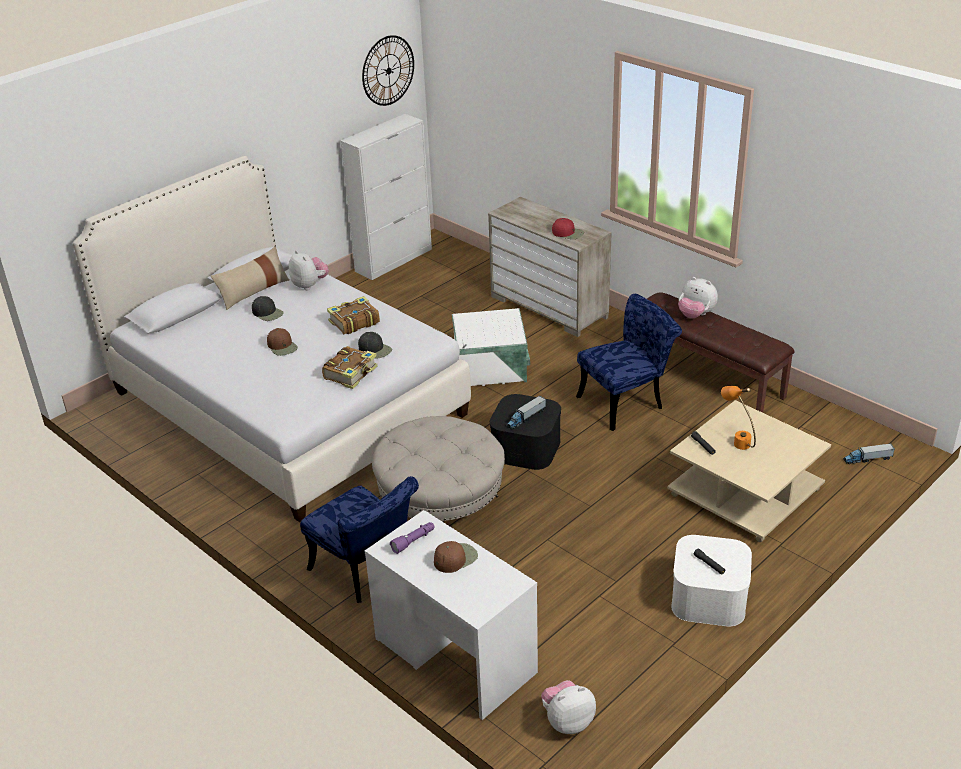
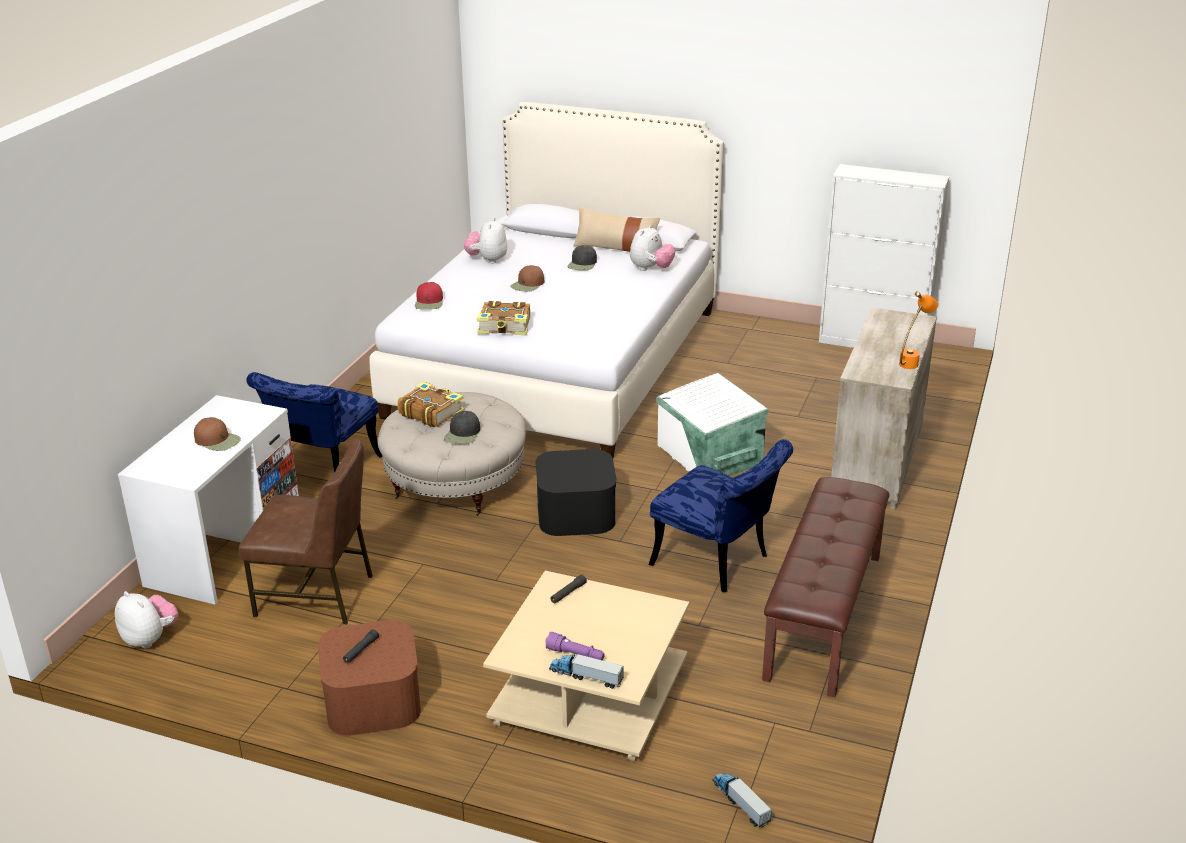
camera: 65 degrees right, 5 degrees down
(353, 322) = (599, 305): book -> book (431, 412)
(375, 349) = (557, 327): black cap -> black cap (463, 434)
(388, 70) = (941, 113): wall clock -> none
(413, 541) = (236, 414): purple flashlight -> purple flashlight (575, 655)
(526, 418) = (569, 471): toy truck -> toy truck (586, 676)
(557, 606) = (316, 595): none -> brown chair
(568, 233) = (876, 362): red cap -> red cap (429, 302)
(695, 315) = (845, 524): plush toy -> plush toy (487, 260)
(708, 597) = (372, 700): white storage box -> brown storage box
(736, 440) = (597, 617): orange table lamp -> orange table lamp (912, 361)

